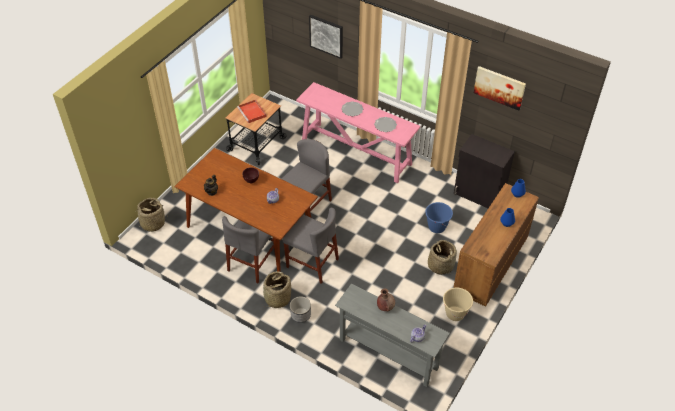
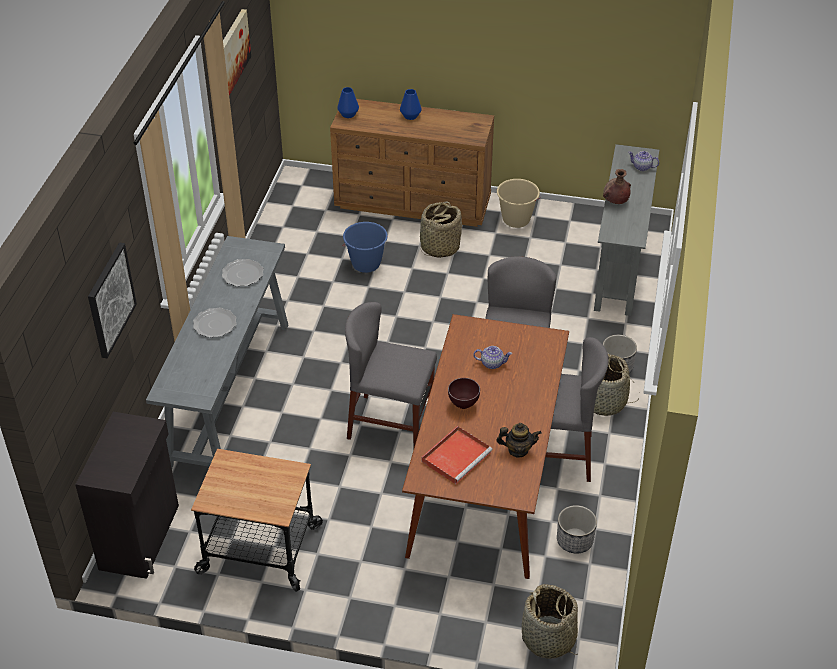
camera: 110 degrees left, 5 degrees down
(196, 251) = (574, 541): none -> planter
(252, 112) = (256, 486): red tray -> red tray (457, 456)
(356, 152) = (230, 393): pink console table -> grey console table
(478, 195) = (277, 233): black cabinet -> black cabinet (141, 537)

